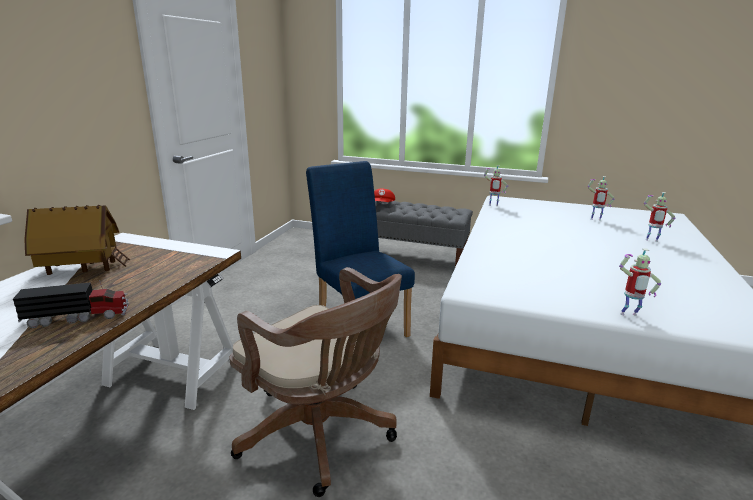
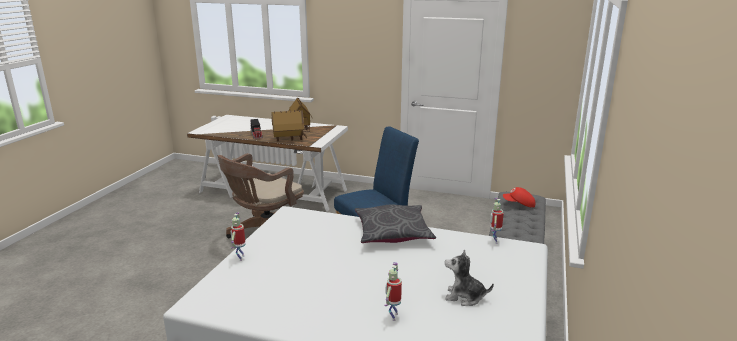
camera: 90 degrees right, 0 degrees up
(163, 277) = (289, 139): none -> toy house
(498, 236) = (393, 232): none -> grey pillow
(595, 220) = (464, 297): toy robot -> plush toy

